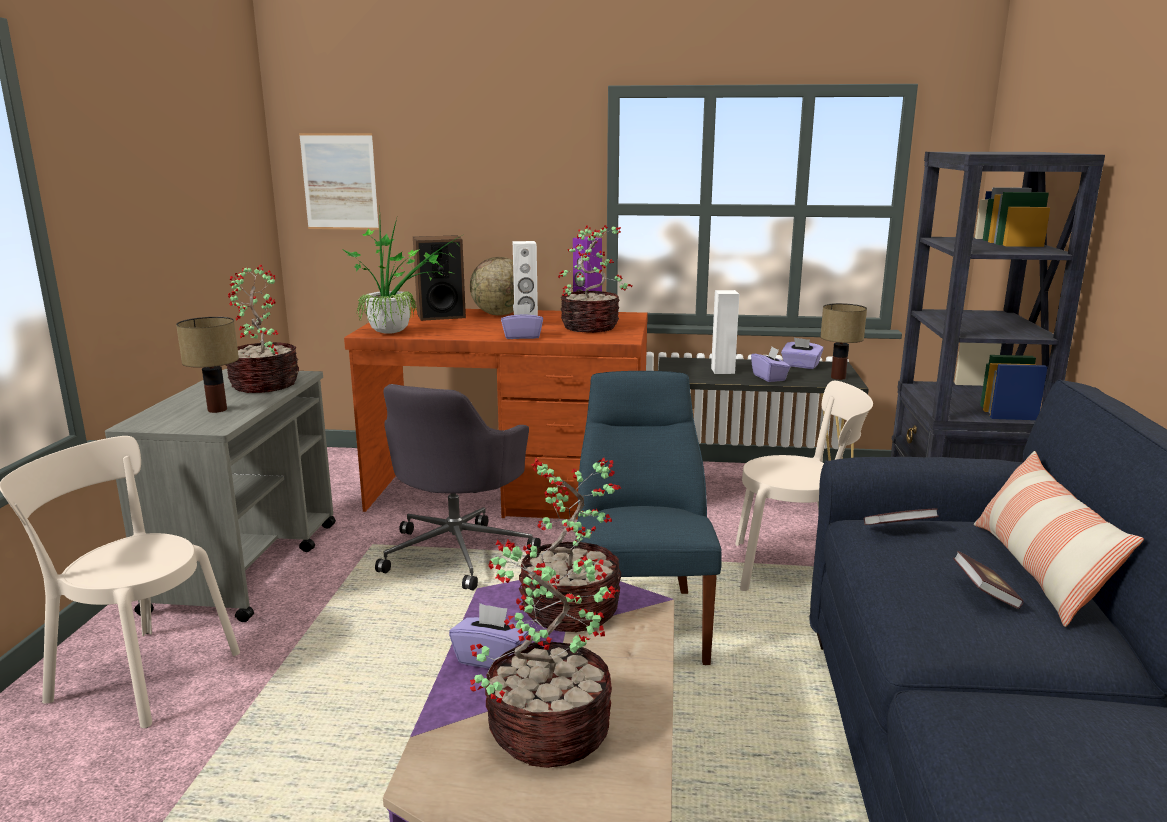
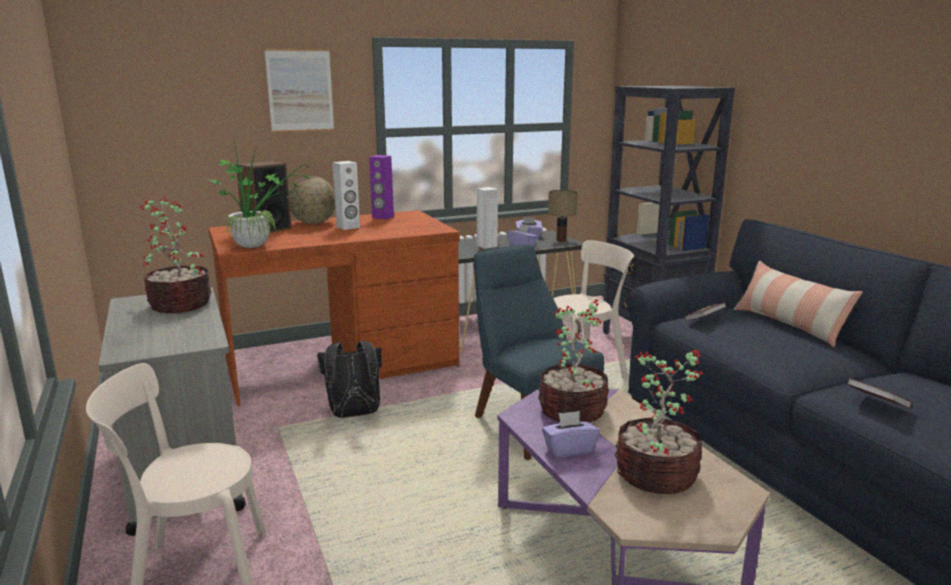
camera: 30 degrees left, 0 degrees up
(216, 409) = (177, 330): table lamp -> none
(339, 182) = (137, 119): picture -> picture (300, 90)
(458, 552) = (353, 415): grey office chair -> black backpack
(522, 336) = (365, 236): purple tissue box -> none
(591, 327) = (402, 224): potted plant -> none
(984, 594) = (785, 341): book -> book (876, 403)

